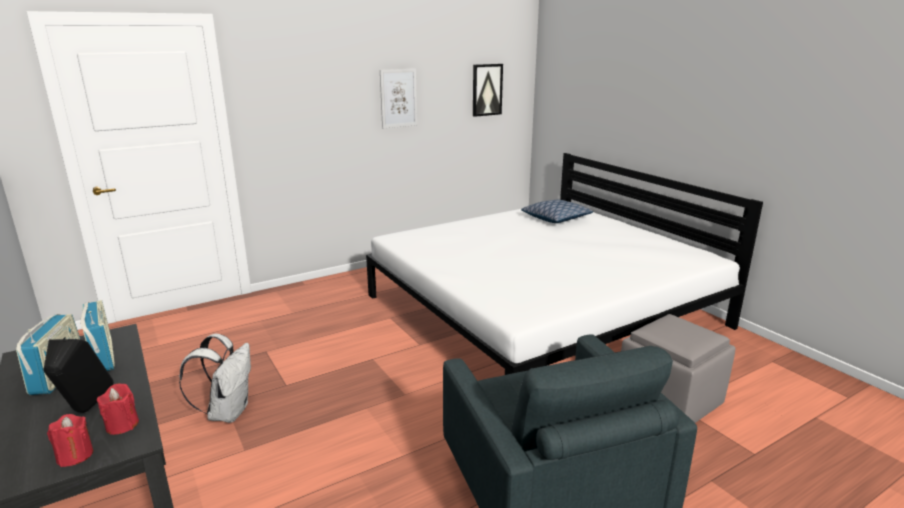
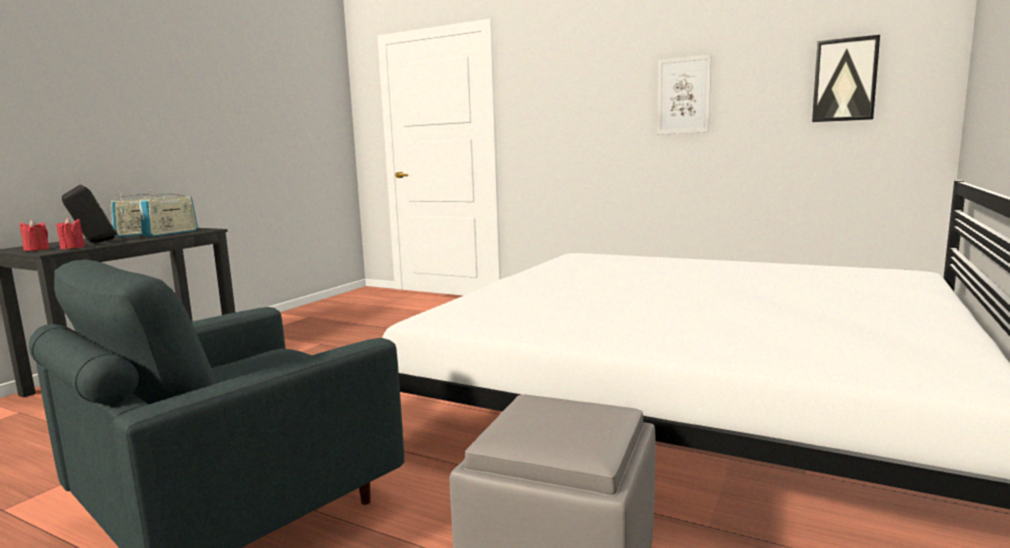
camera: 60 degrees right, 10 degrees down
(228, 412) = (309, 348): white backpack -> none
(555, 218) = (833, 279): pillow -> none

